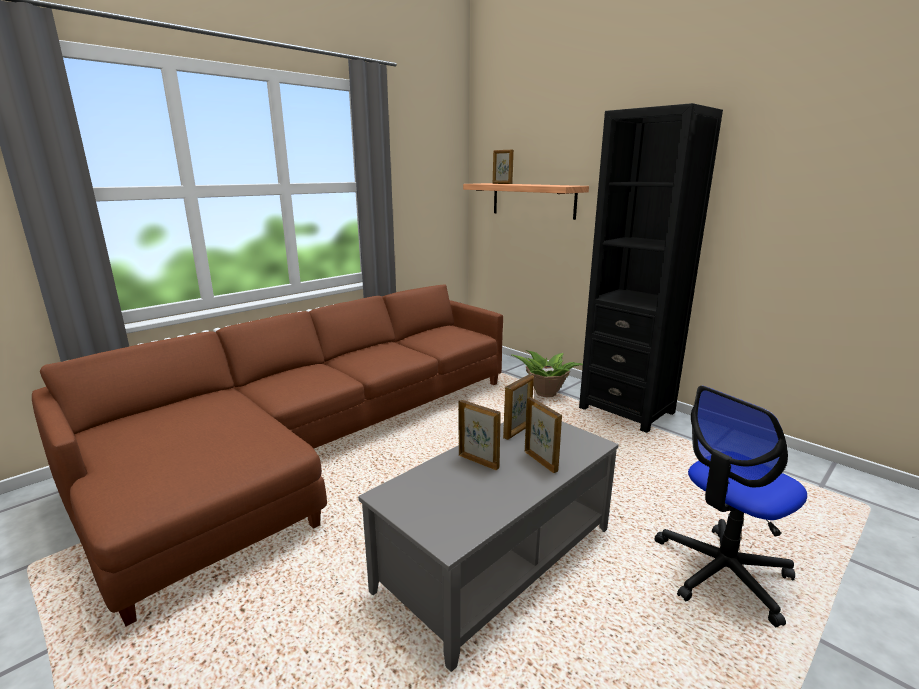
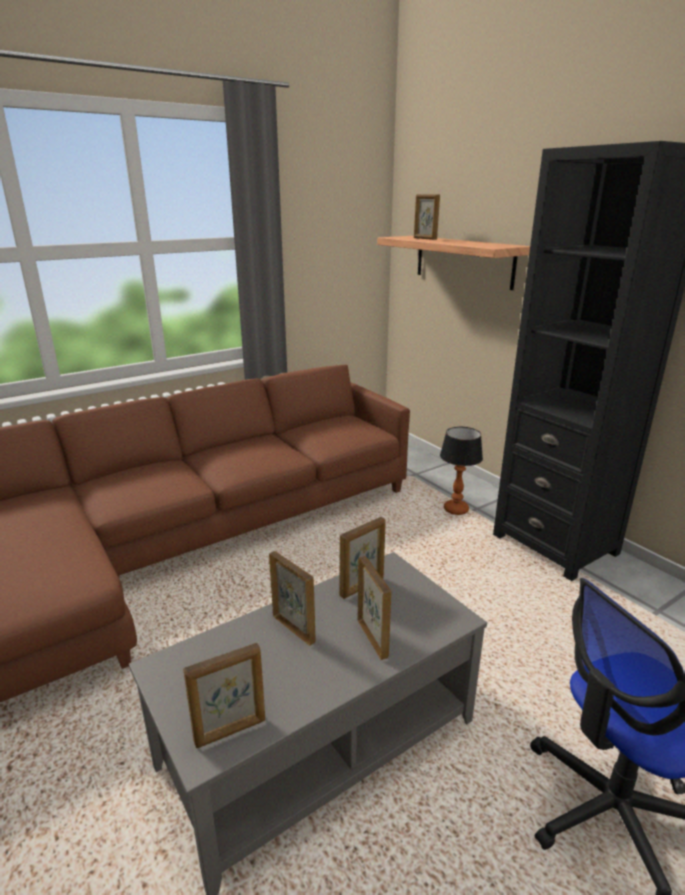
camera: 10 degrees right, 5 degrees up
(463, 527) = (231, 731): none -> picture frame
(545, 393) = (456, 510): potted plant -> table lamp

